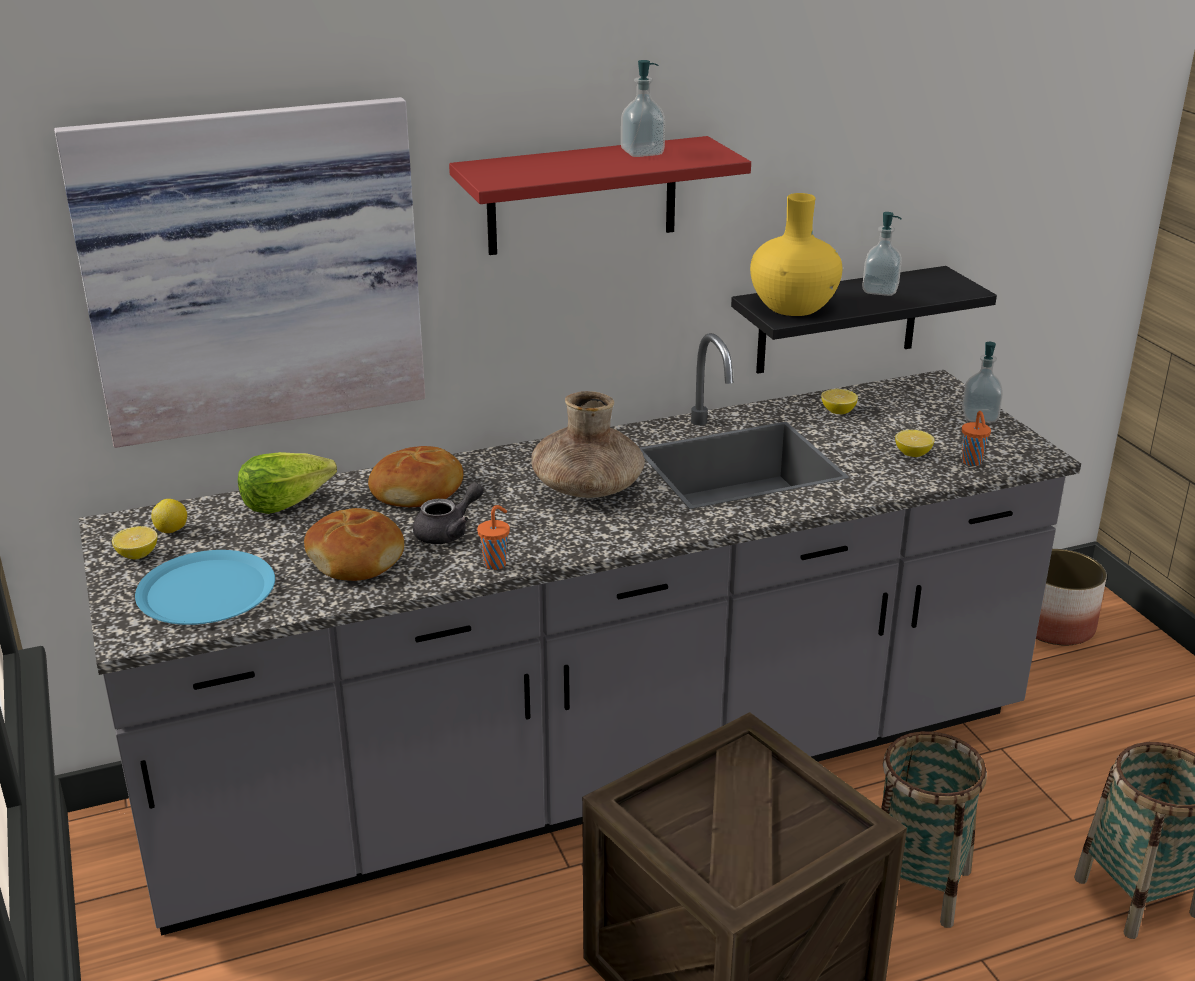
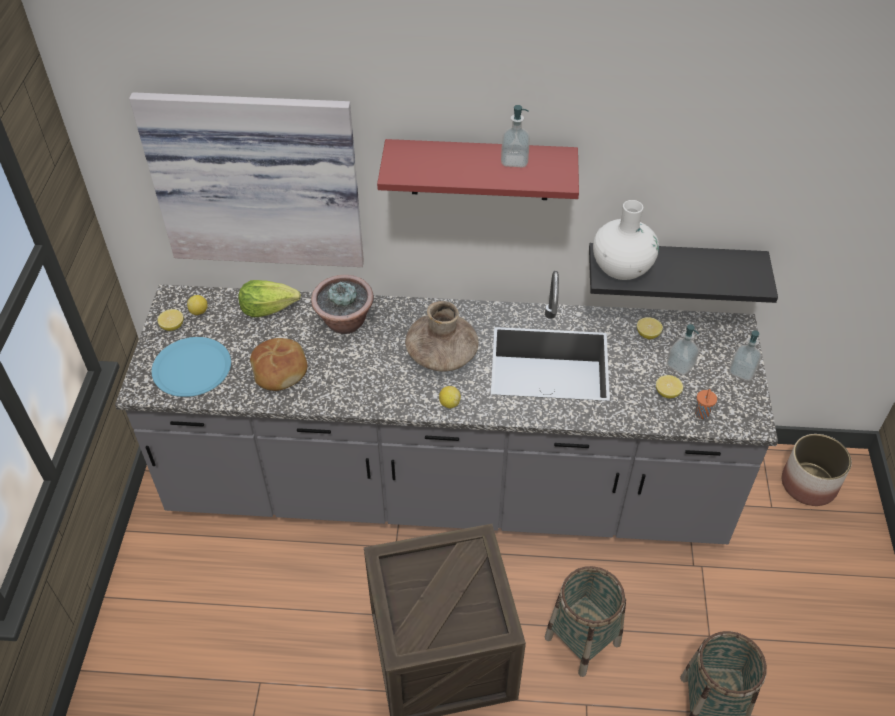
camera: 25 degrees right, 20 degrees up
(418, 490) = (345, 323): bread -> potted plant
(448, 532) = (341, 365): grey teapot -> none
(496, 563) = (351, 402): orange cup -> none
(641, 530) = (449, 403): none -> lemon
(793, 307) = (621, 267): yellow vase -> white vase
(880, 290) = (696, 267): soap dispenser -> soap dispenser (680, 365)

